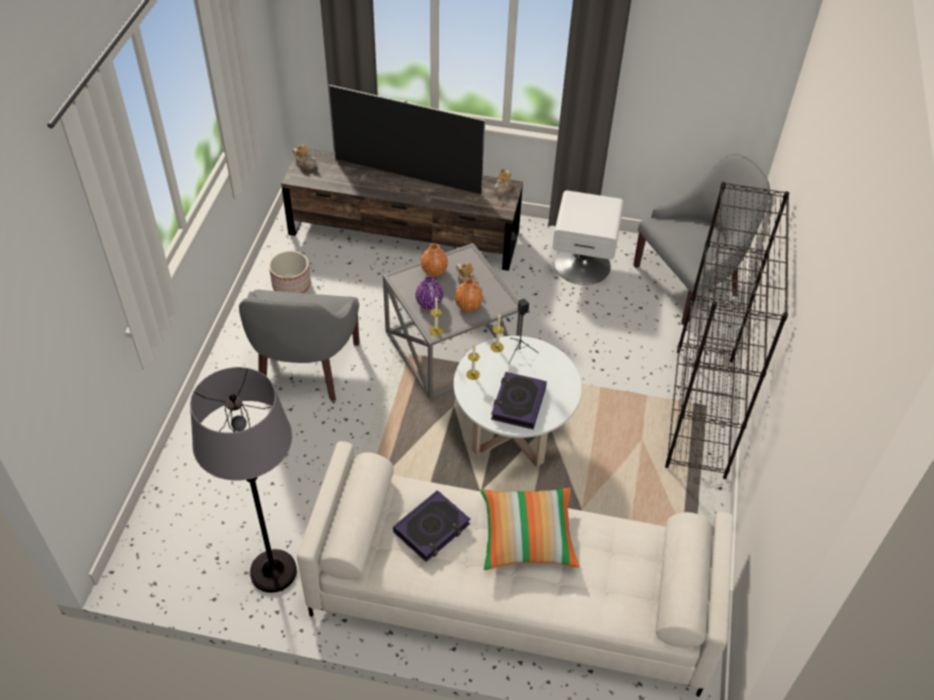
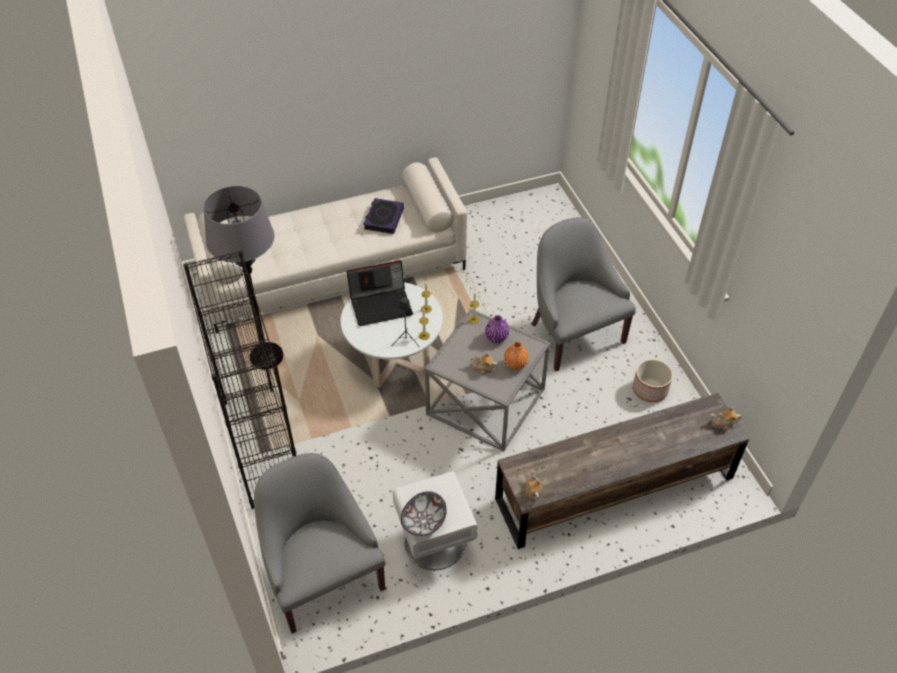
camera: 150 degrees right, 0 degrees up
(273, 572) = (475, 224): grey floor lamp -> grey floor lamp (267, 356)
(408, 176) = (626, 458): television -> none
(468, 305) = (467, 350): orange vase -> none
(518, 403) = (381, 304): book -> laptop
(527, 536) = (326, 239): pillow -> none
(605, 207) = (424, 521): none -> bowl
(689, 283) = (323, 576): grey armchair -> grey armchair turned 120 degrees clockwise

